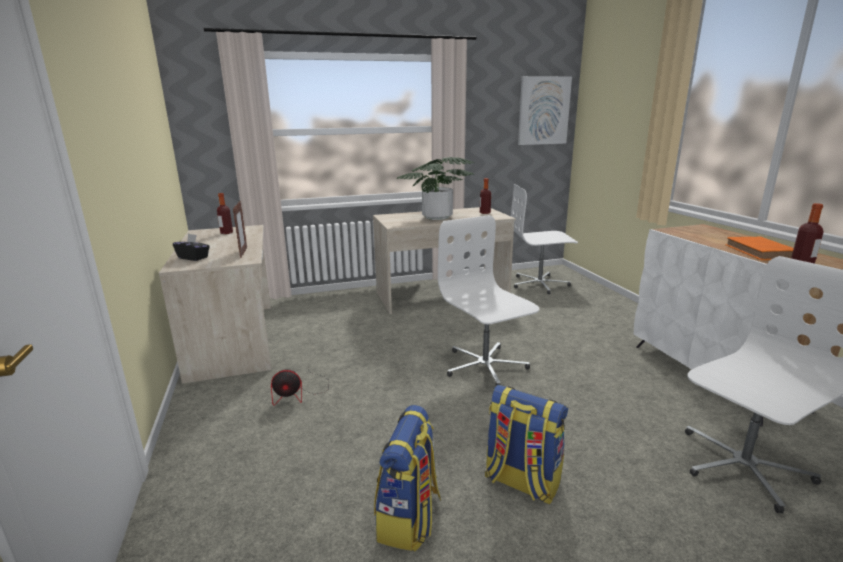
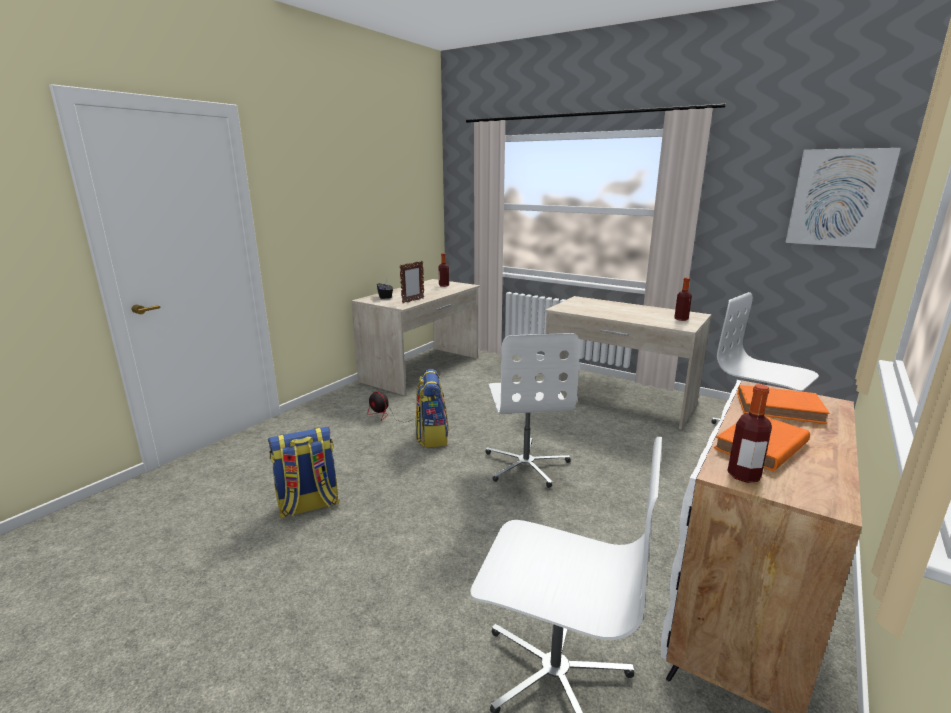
camera: 50 degrees right, 0 degrees up
(437, 217) = (618, 311): potted plant -> none
(484, 366) = (526, 464): white office chair -> white office chair turned 150 degrees clockwise
(521, 482) = (386, 536): backpack -> backpack (432, 436)
(706, 235) = (781, 409): none -> orange book

